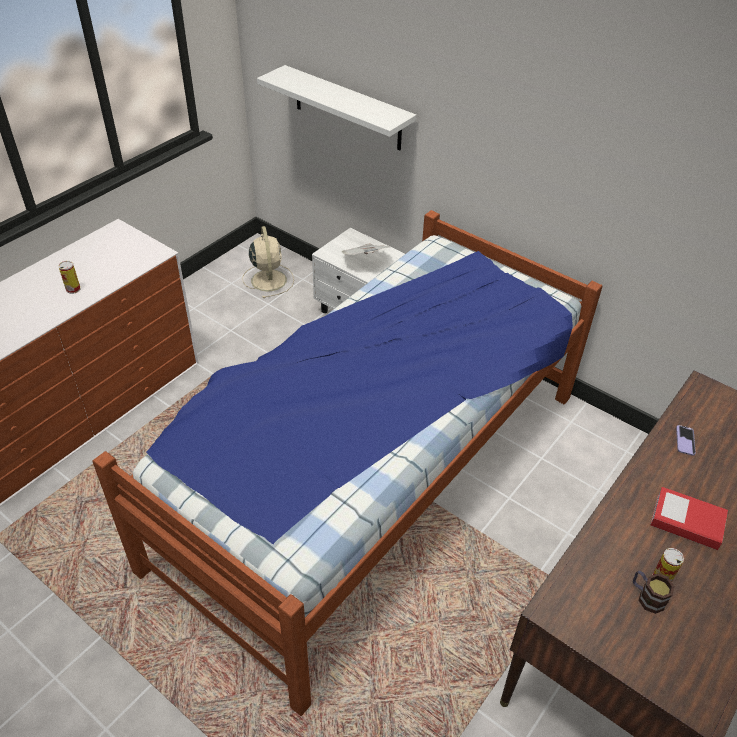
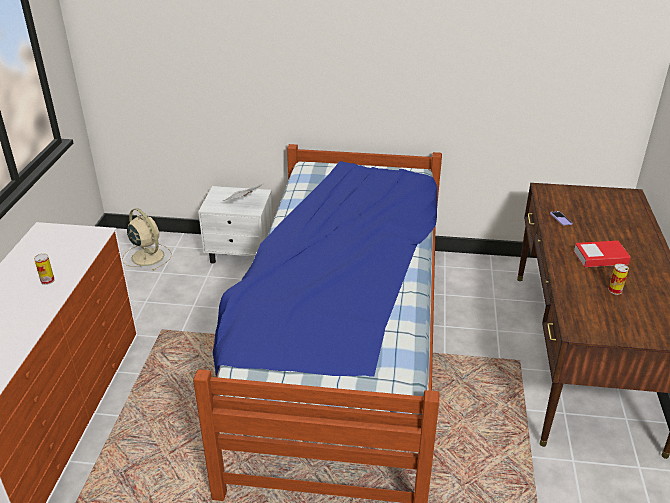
camera: 30 degrees left, 10 degrees down
(347, 108) = (195, 85): white shelf -> none
(646, 597) = (616, 302): mug -> none

